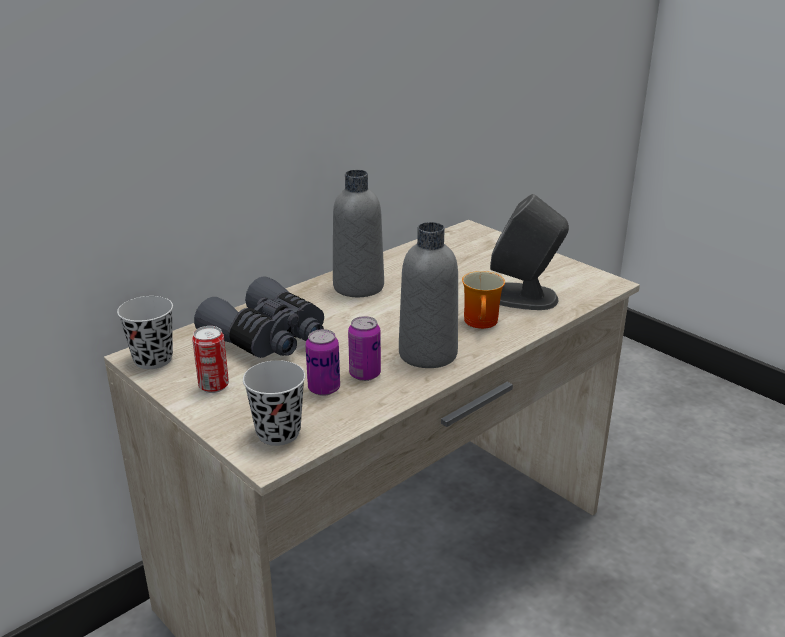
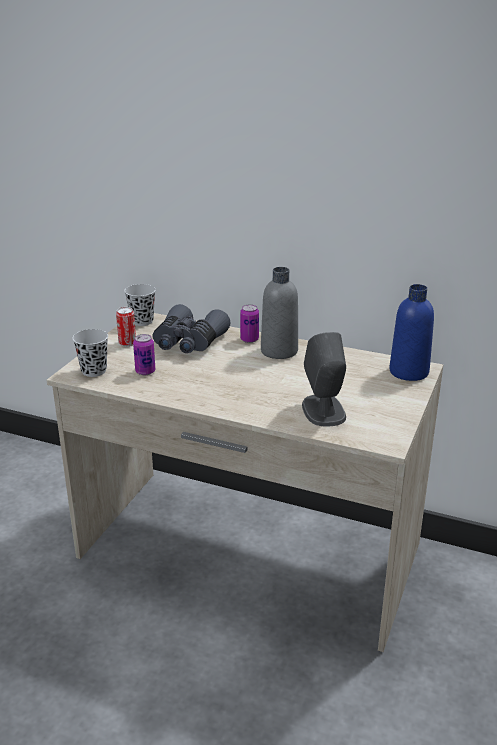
camera: 65 degrees right, 0 degrees up
(365, 374) = (169, 379): can -> can (249, 339)
(428, 354) = (209, 393): grey bottle -> none
(472, 237) = (409, 372): none -> blue bottle
(483, 323) = (269, 403): mug -> none

